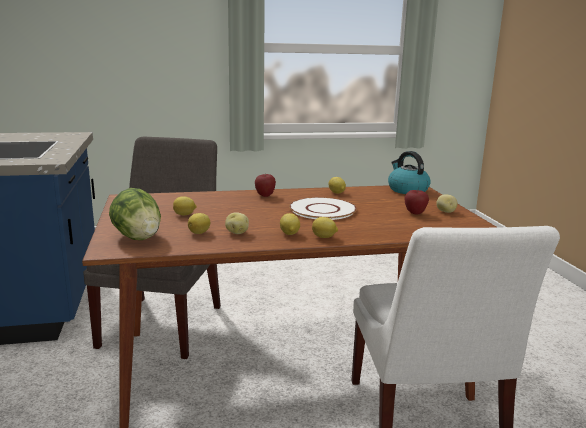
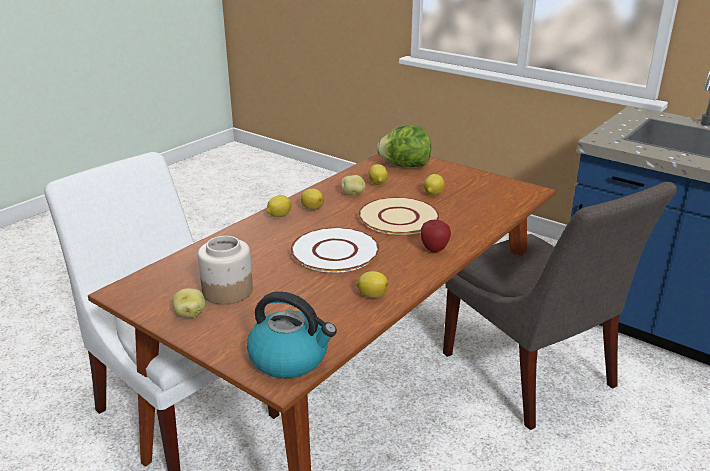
camera: 140 degrees right, 10 degrees up
(245, 211) = (398, 218): none -> beige plate
(415, 213) = (227, 291): apple -> jar

